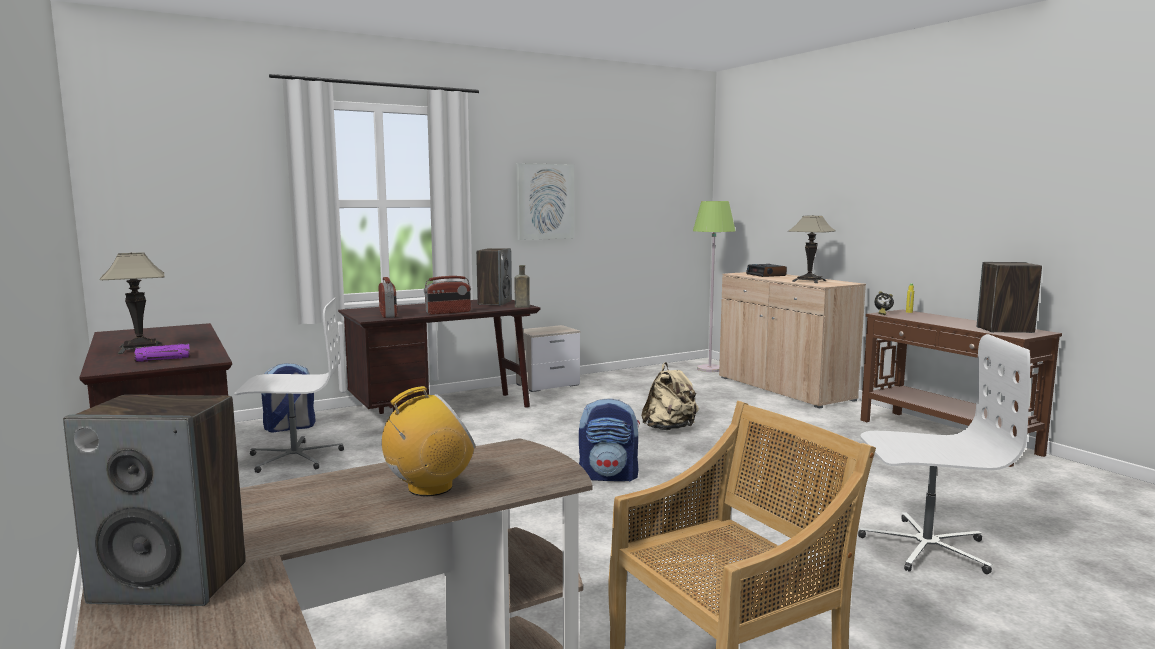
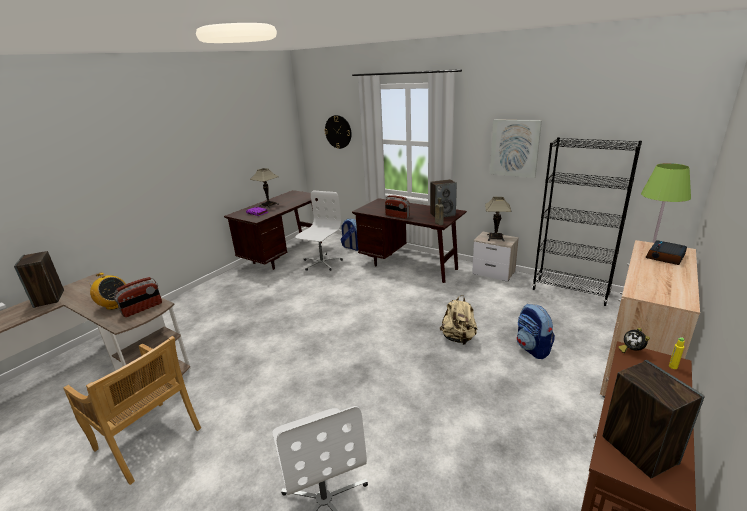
camera: 65 degrees right, 15 degrees up
(209, 189) = (338, 132): none -> wall clock
(294, 457) = (321, 263): white office chair -> white office chair turned 120 degrees counterclockwise
(388, 314) = (376, 209): radio -> radio (142, 309)
(609, 476) = (358, 342): backpack -> backpack (532, 349)
(640, 373) = (570, 292): none -> black bookcase
(809, 281) = (655, 282): table lamp -> table lamp (495, 238)

